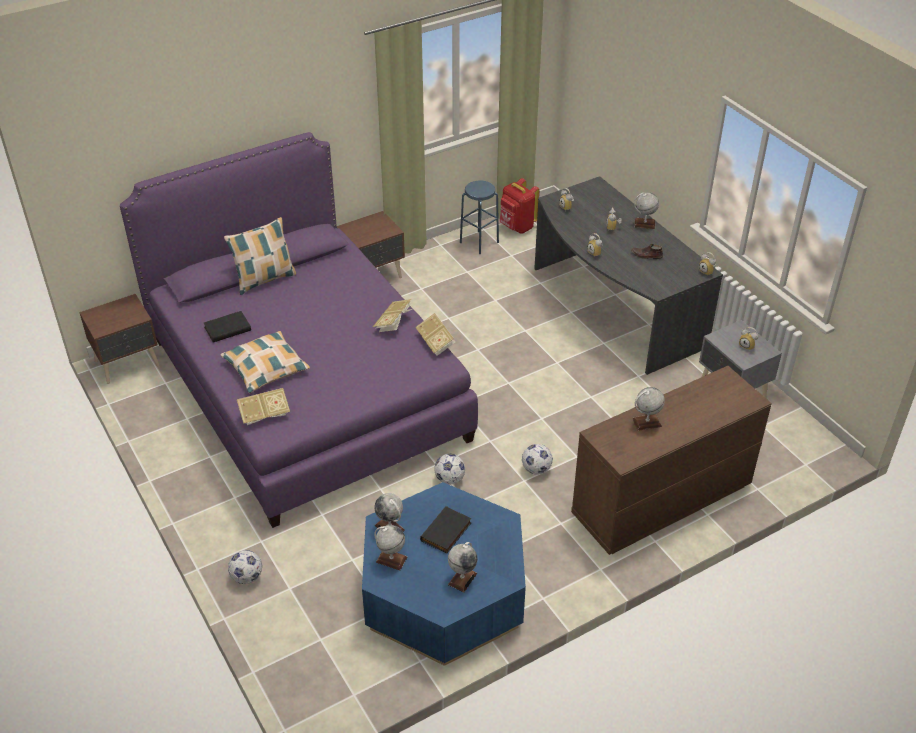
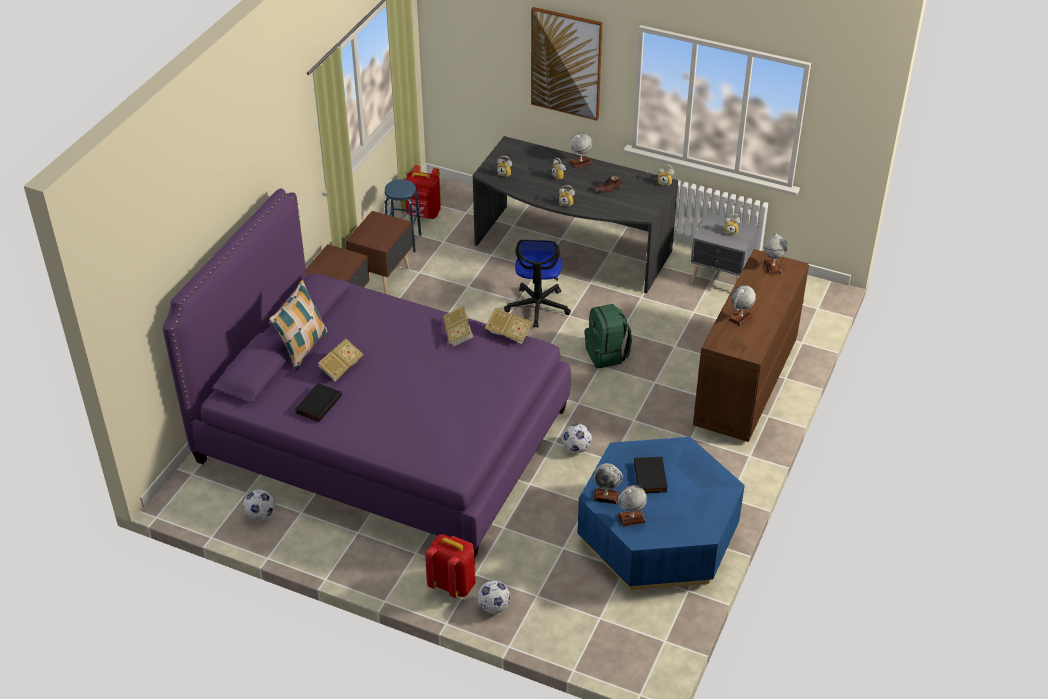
camera: 35 degrees left, 0 degrees up
(128, 364) = (190, 494): brown nightstand -> brown nightstand (383, 277)
(235, 540) = (453, 584): none -> red backpack
(264, 414) = (433, 457): book -> book (340, 368)
(266, 368) = (391, 420): pillow -> none
(462, 579) = (696, 503): globe -> globe (772, 267)
(536, 469) = (634, 407): football -> football (260, 515)
(537, 343) = (537, 307): none -> office chair
(557, 411) = (607, 354): none -> green backpack
(661, 118) = (566, 63): none -> picture

